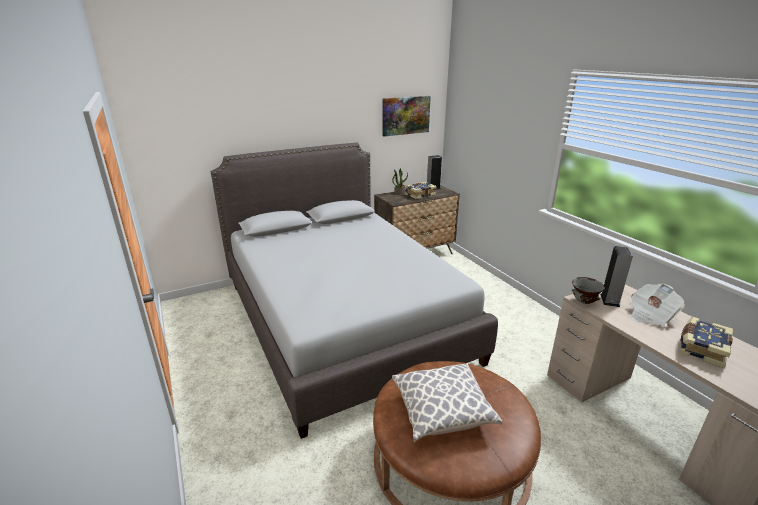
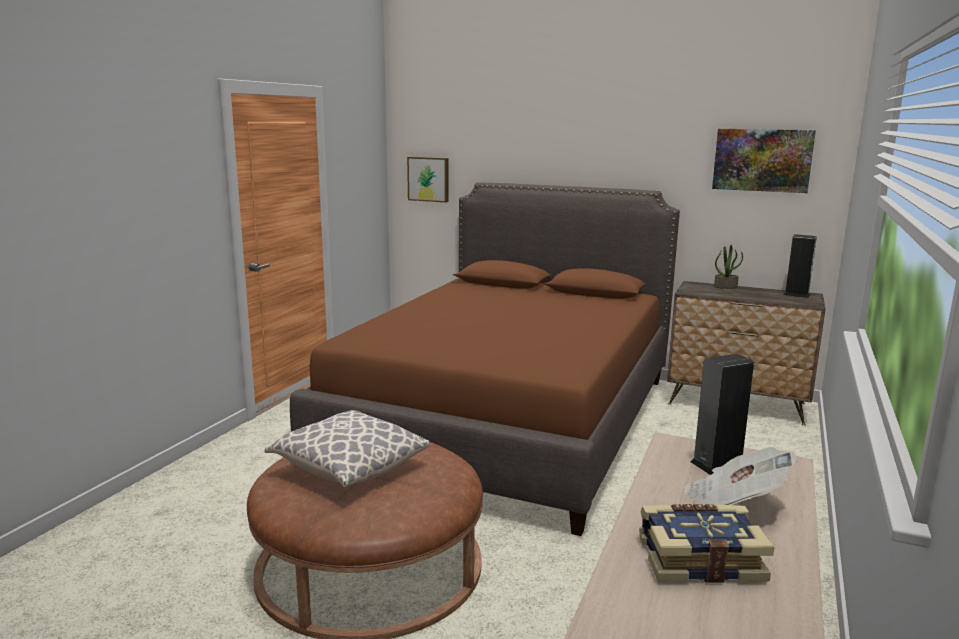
camera: 50 degrees right, 10 degrees down
(172, 160) = (429, 179): none -> picture
(343, 320) = (507, 419): grey bed -> brown bed
(419, 195) = (750, 295): book -> none
(584, 302) = (666, 447): grey bowl -> none

